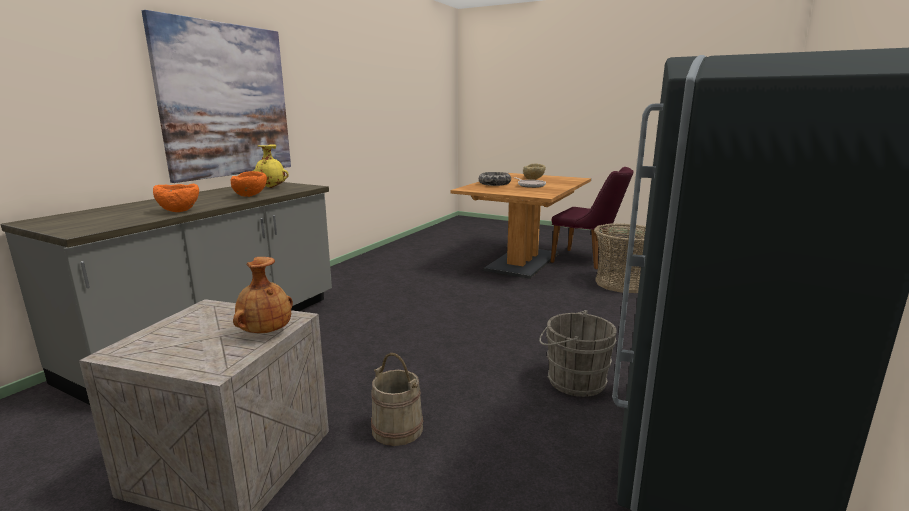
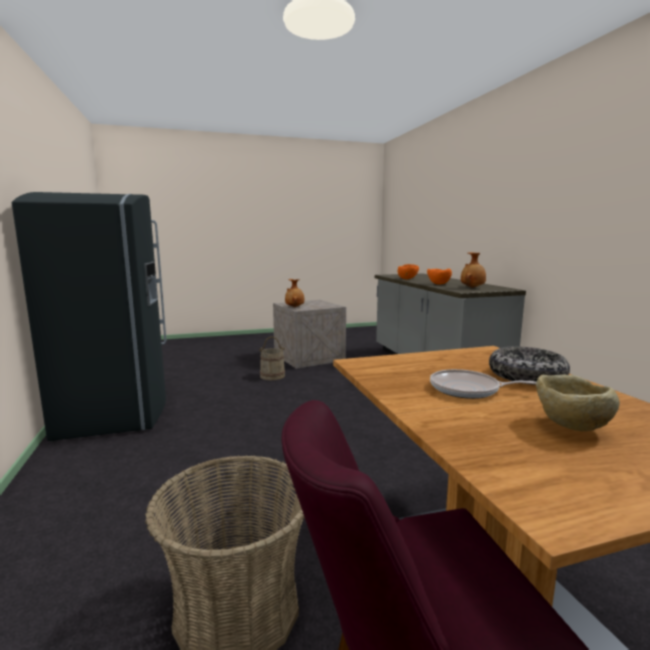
camera: 135 degrees right, 5 degrees down
(226, 101) = (513, 217): picture -> none
(271, 187) = (473, 287): yellow vase -> brown vase
(572, 380) = (210, 417): grey bucket -> none

